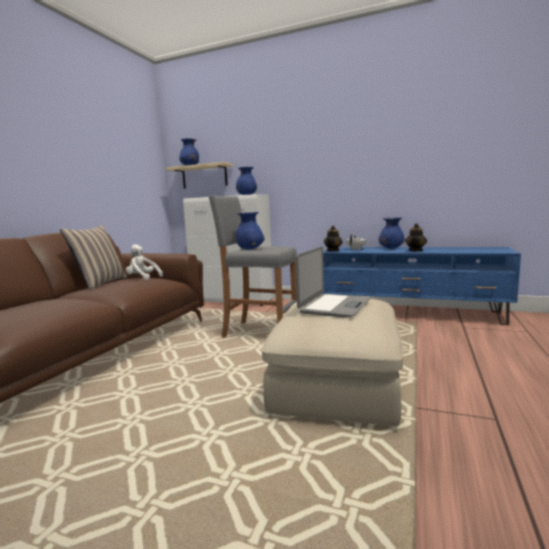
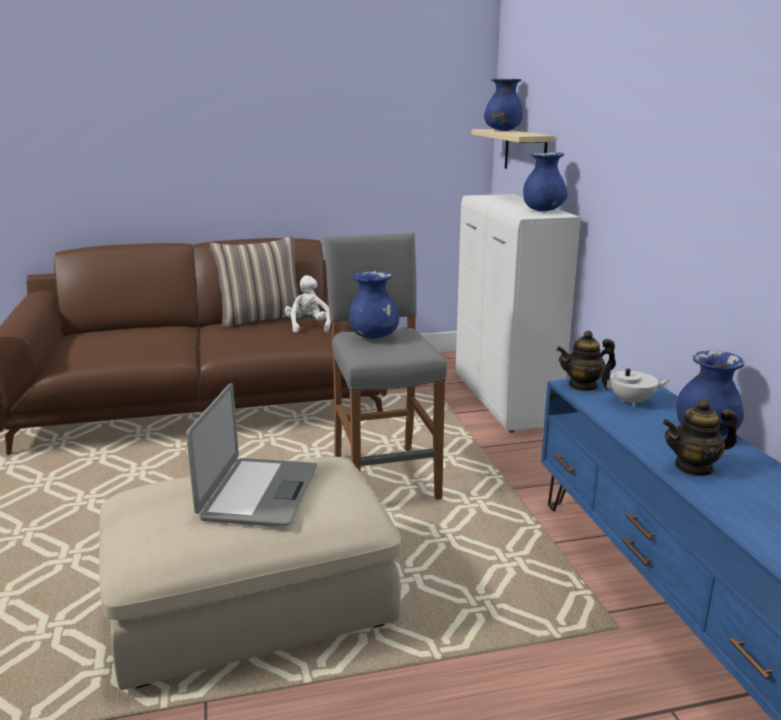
camera: 55 degrees right, 10 degrees up
(334, 306) = (258, 493): laptop -> laptop turned 75 degrees counterclockwise

